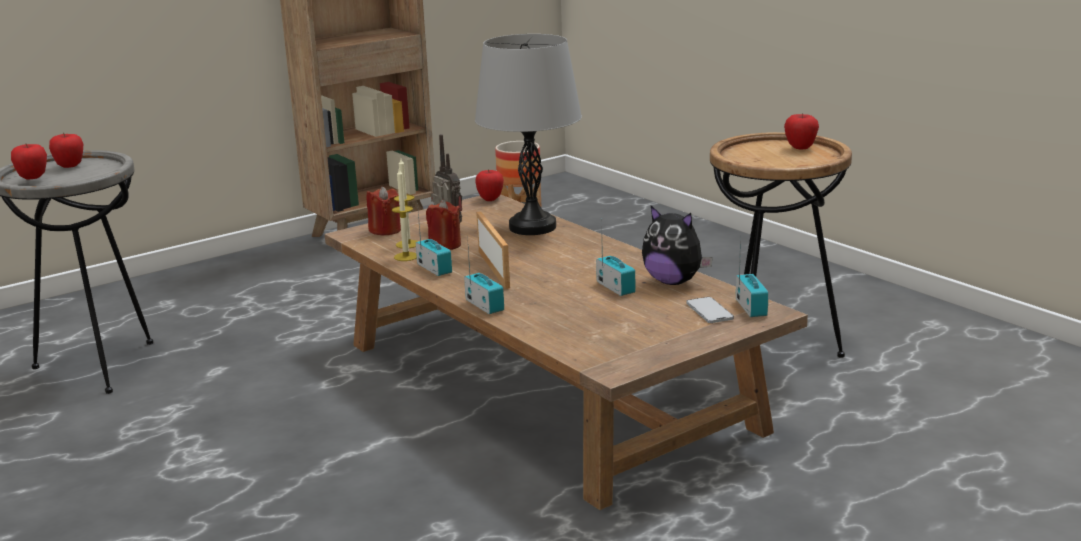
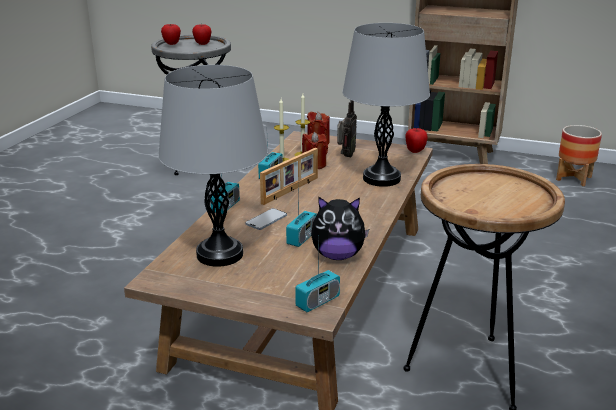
camera: 55 degrees right, 5 degrees up
(599, 329) = (220, 254): none -> grey table lamp
(673, 282) = (338, 255): plush toy -> plush toy turned 90 degrees counterclockwise
(709, 311) = (293, 286): phone -> phone (266, 220)
(800, 148) = (524, 198): apple -> none

